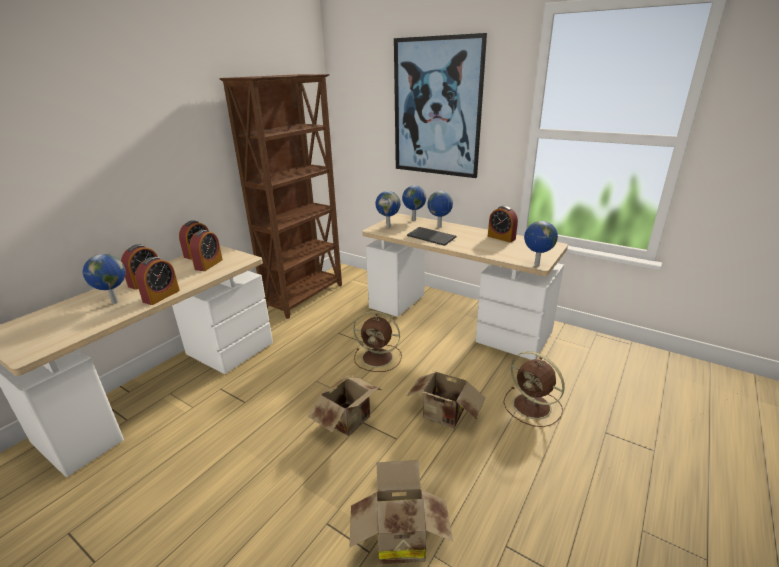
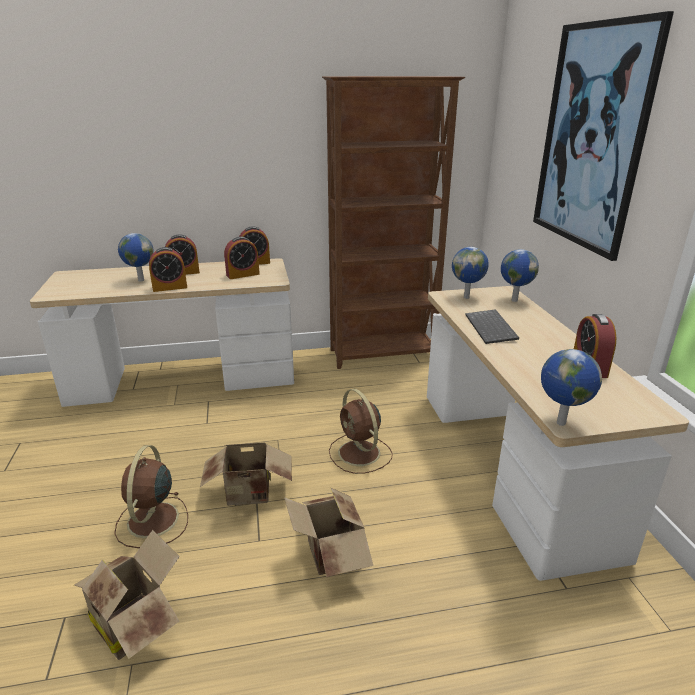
camera: 45 degrees right, 0 degrees up
(439, 227) = (528, 320): globe -> none
(533, 407) = (444, 630): brown fan -> brown fan (152, 521)

